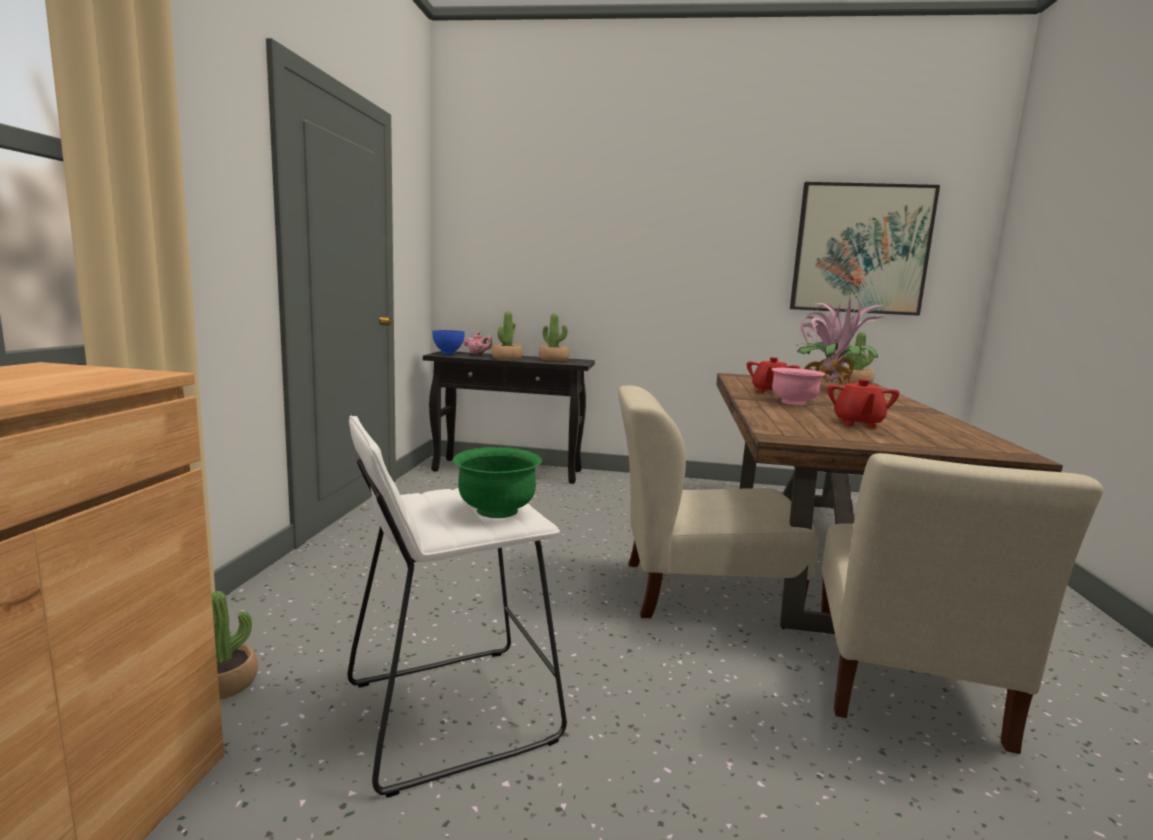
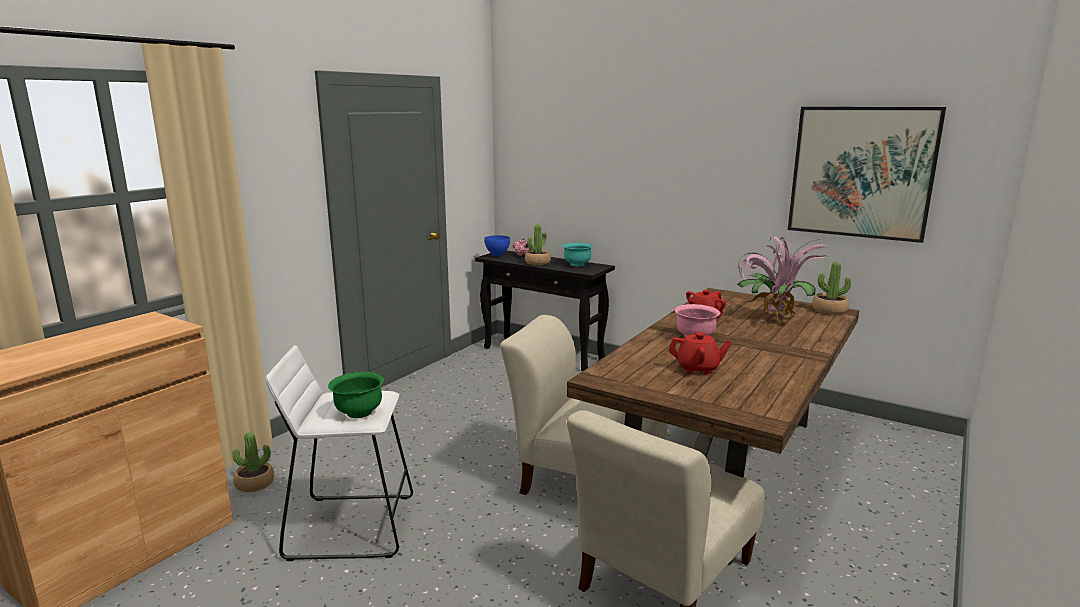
camera: 25 degrees right, 5 degrees up
(554, 359) = (577, 264): potted plant -> turquoise bowl
(857, 423) = (698, 369): red teapot -> red teapot turned 120 degrees counterclockwise

